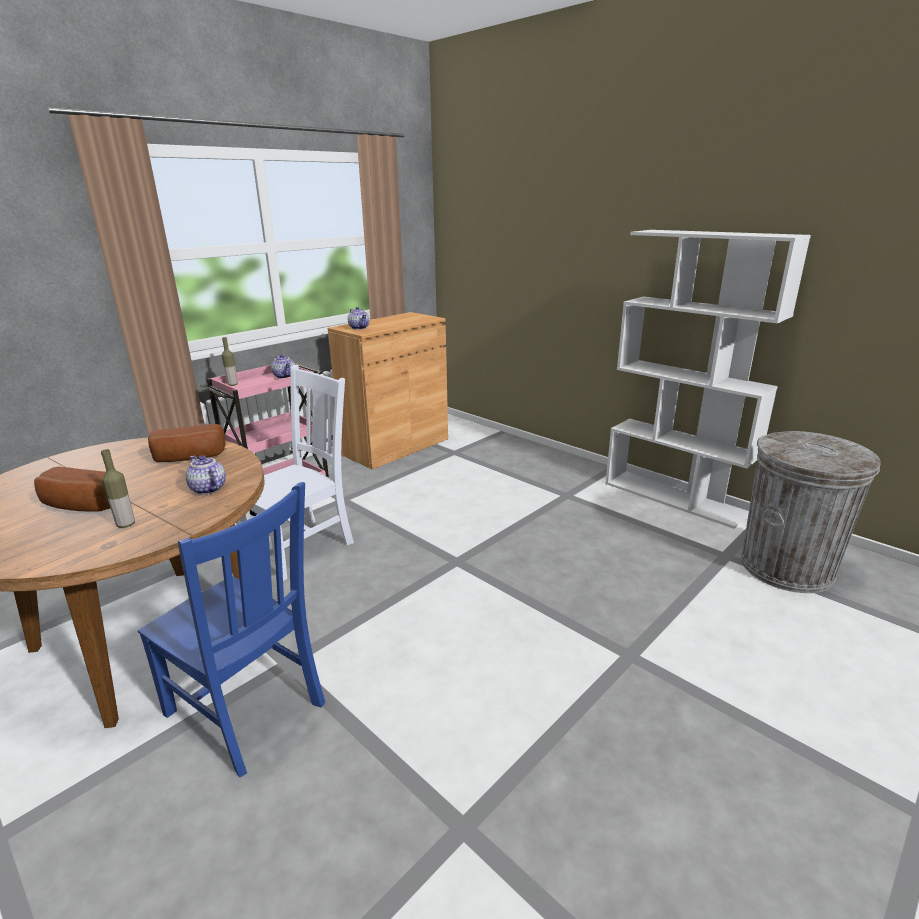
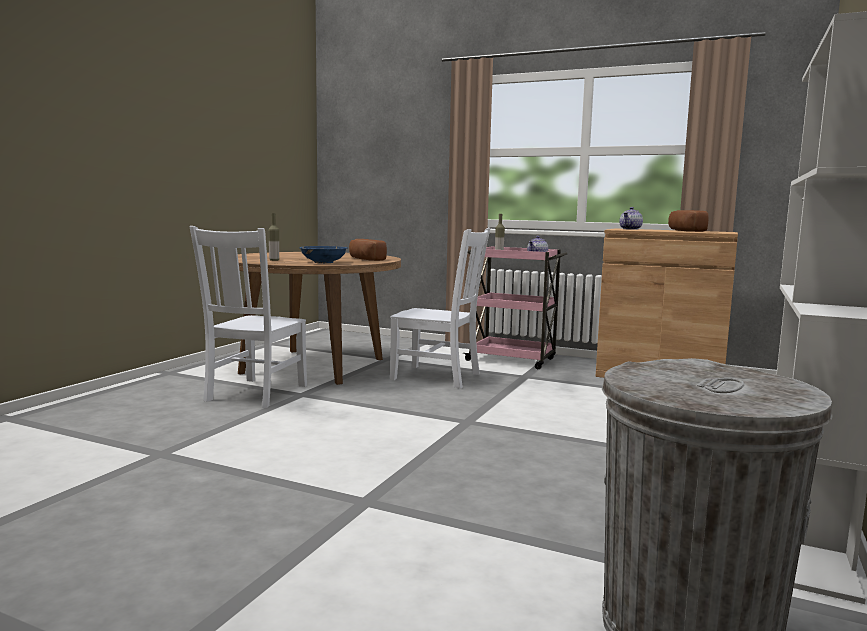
camera: 70 degrees right, 15 degrees down
(79, 506) = (291, 257): bread -> bread (684, 231)
(207, 489) = (323, 262): teapot -> blue bowl
(248, 711) = (255, 394): blue chair -> white chair

